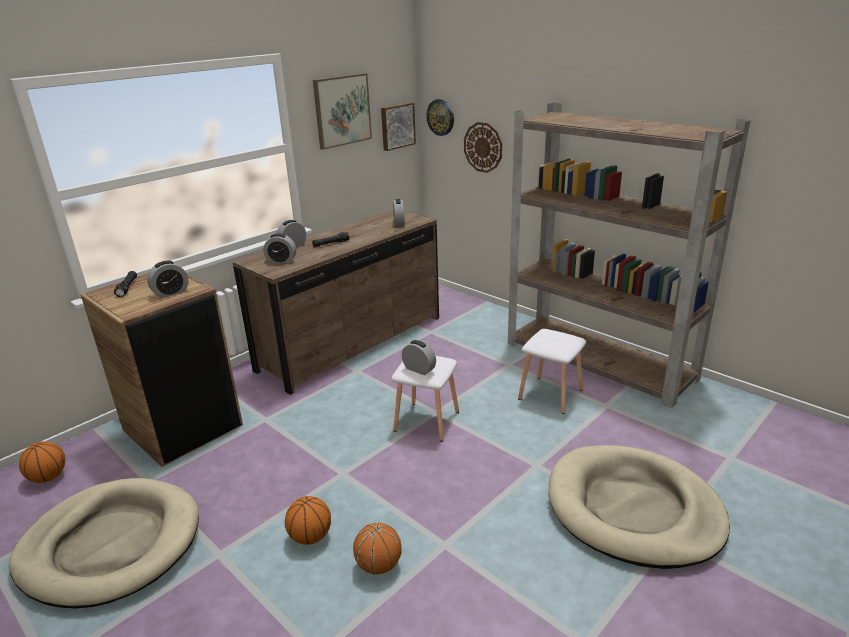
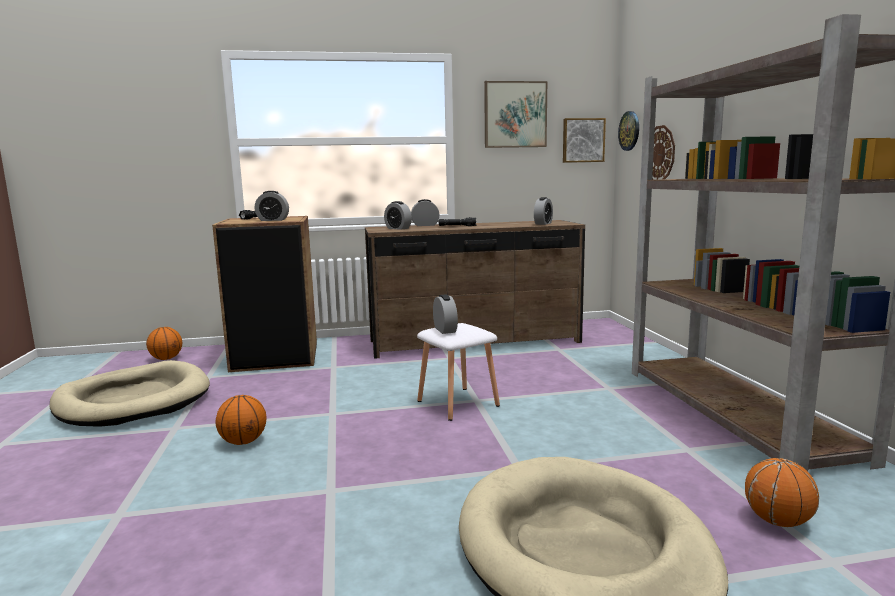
camera: 35 degrees right, 15 degrees down
(379, 565) = (256, 480): basketball -> basketball (777, 521)
(551, 394) = (626, 421): white stool -> none

